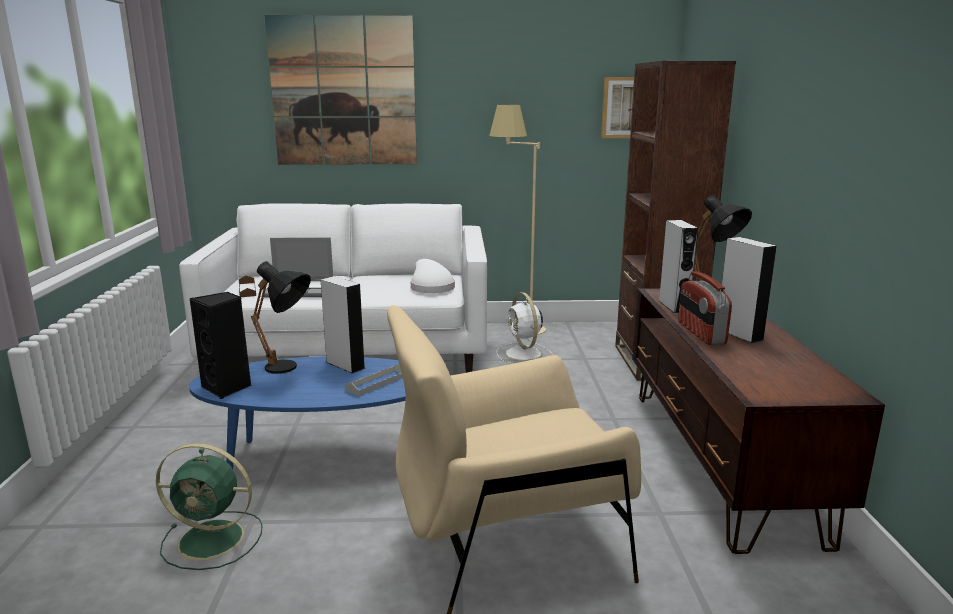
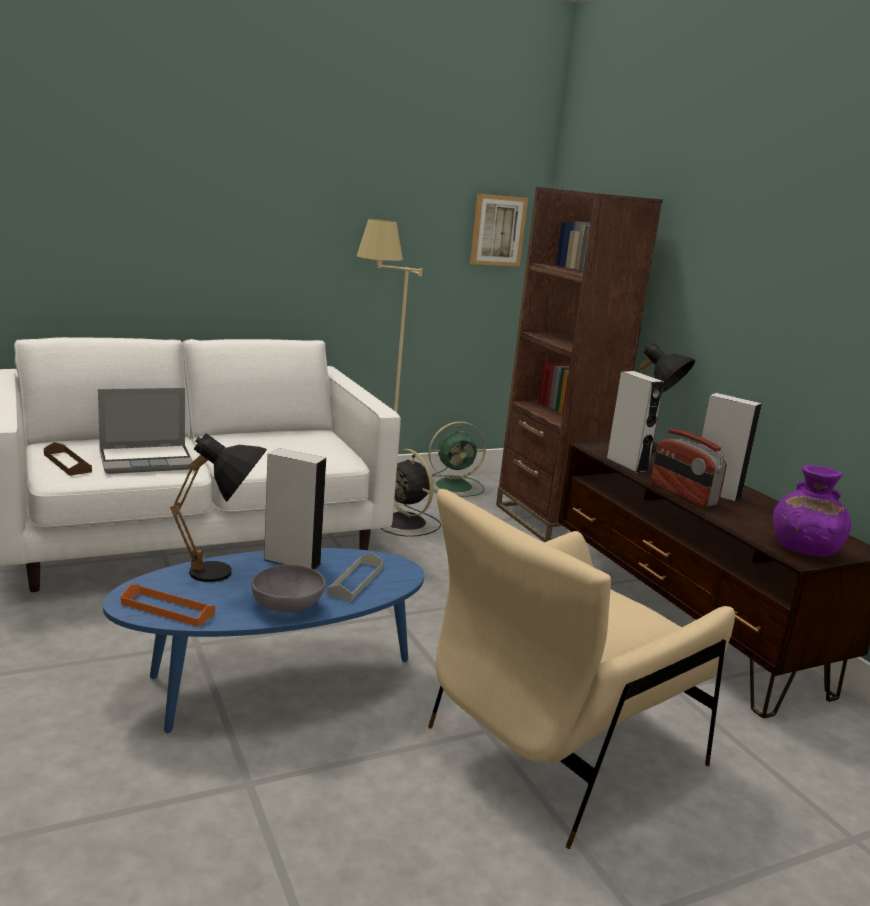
camera: 25 degrees left, 0 degrees up
(214, 539) = (219, 817): green fan -> green fan (455, 486)
(227, 388) = (167, 609): black speaker -> orange tray
(307, 396) = (288, 608): none -> grey bowl
(343, 92) = (163, 186): picture -> none
(430, 287) = (315, 449): white hat -> none
(524, 354) = (406, 523): white fan -> black fan
(776, 388) = (803, 549): none -> purple vase

